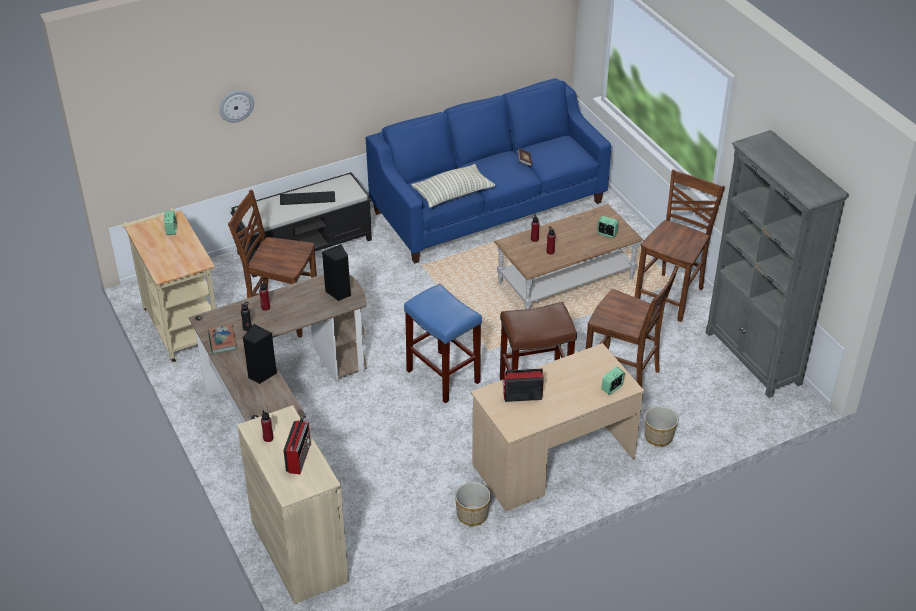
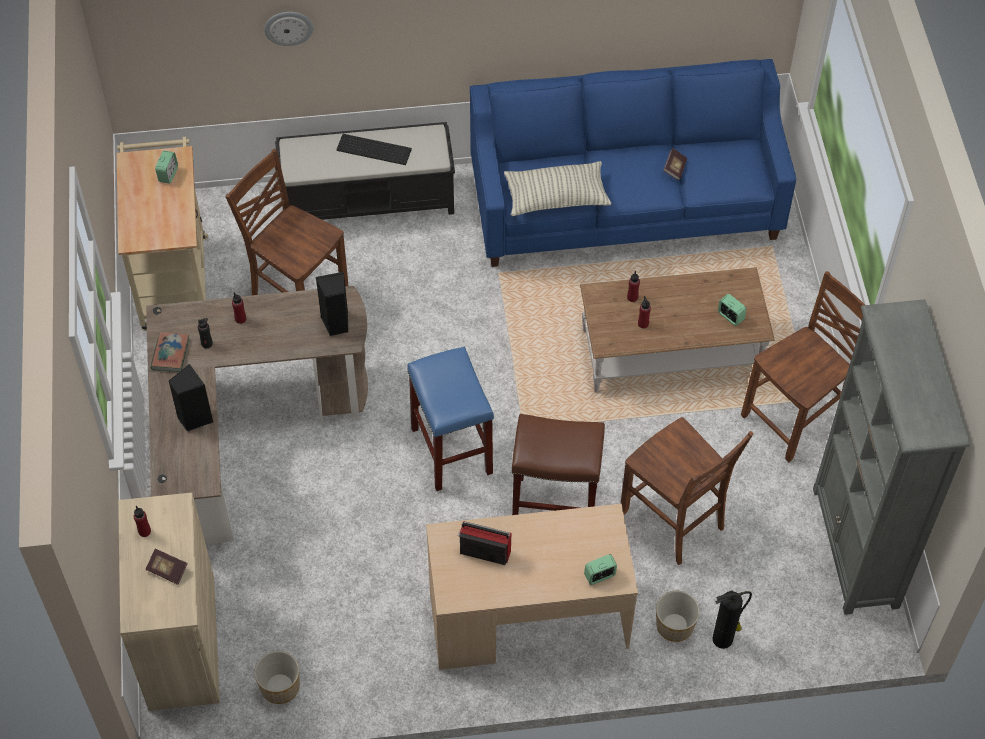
camera: 20 degrees right, 15 degrees up
(299, 457) = (167, 570): radio -> book
(472, 514) = (398, 660): planter -> planter (279, 686)
(696, 435) = (724, 638): none -> fire extinguisher

